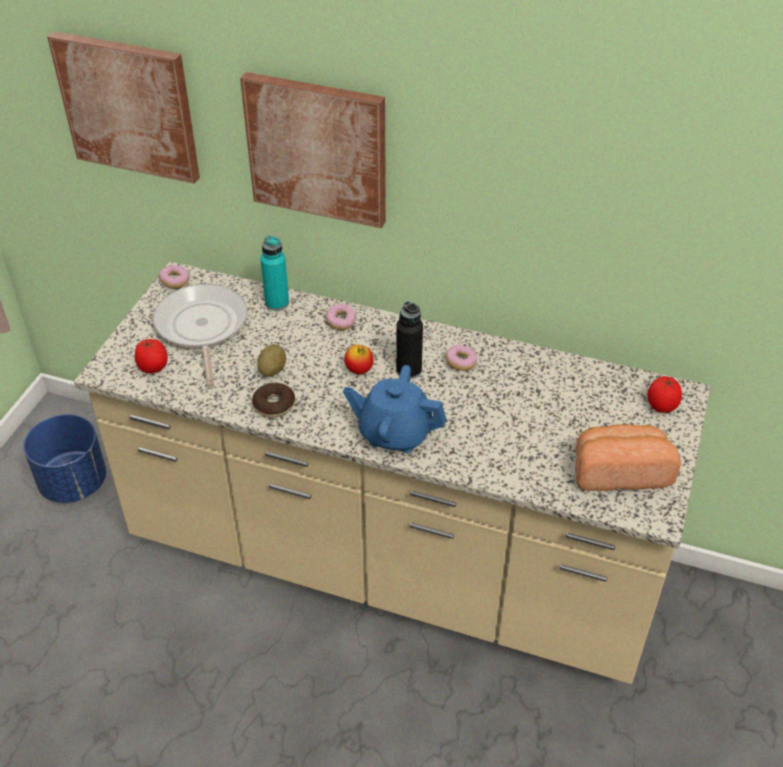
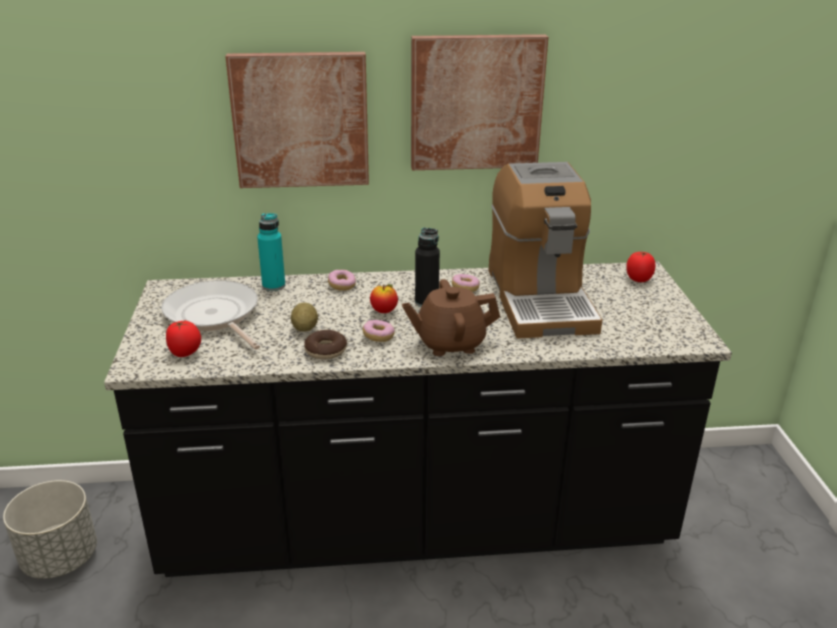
camera: 25 degrees left, 15 degrees down
(74, 482) = (61, 557): blue planter -> grey planter
(129, 106) = (99, 117): picture -> picture (476, 102)
(175, 282) = (163, 292): donut -> donut (378, 337)
(391, 563) = (416, 524): beige counter -> black counter
(394, 433) = (450, 343): blue teapot -> brown teapot
(528, 401) = (539, 298): none -> coffee machine
(619, 471) = (647, 322): bread -> none

